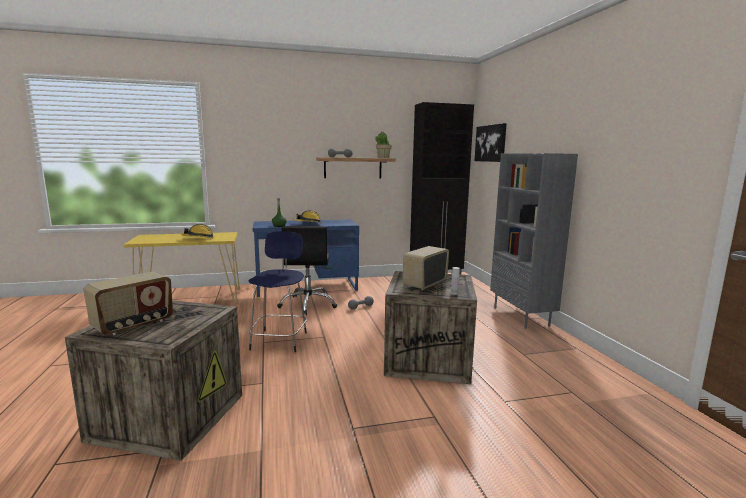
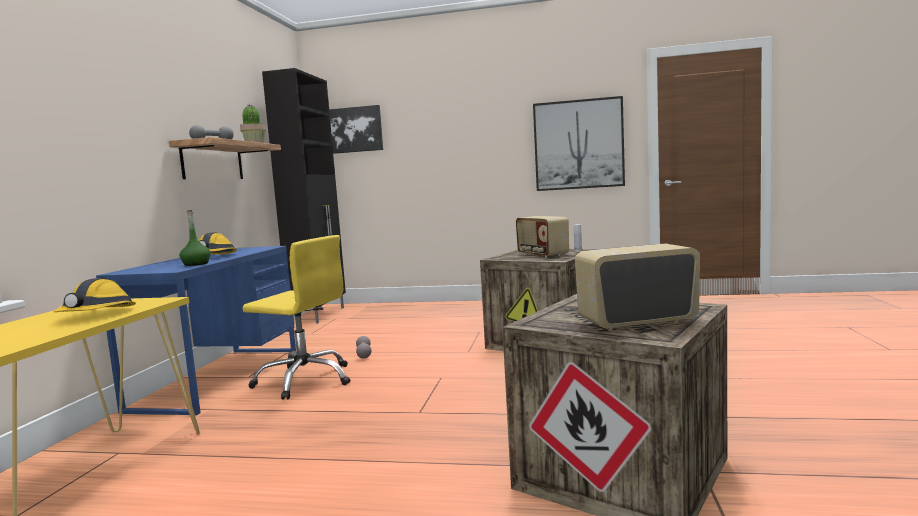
camera: 65 degrees left, 5 degrees down
(134, 325) = (636, 322): radio -> radio turned 75 degrees counterclockwise
(280, 340) = (422, 401): blue stool -> none
(308, 304) = (305, 380): black office chair -> yellow office chair
(521, 316) = (479, 304): grey bookcase -> none
(639, 178) = (578, 144): none -> picture

